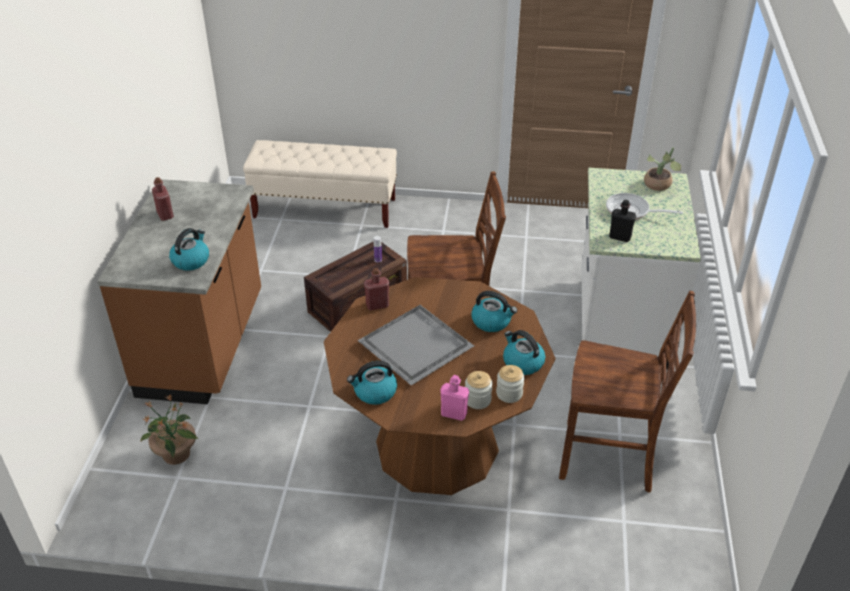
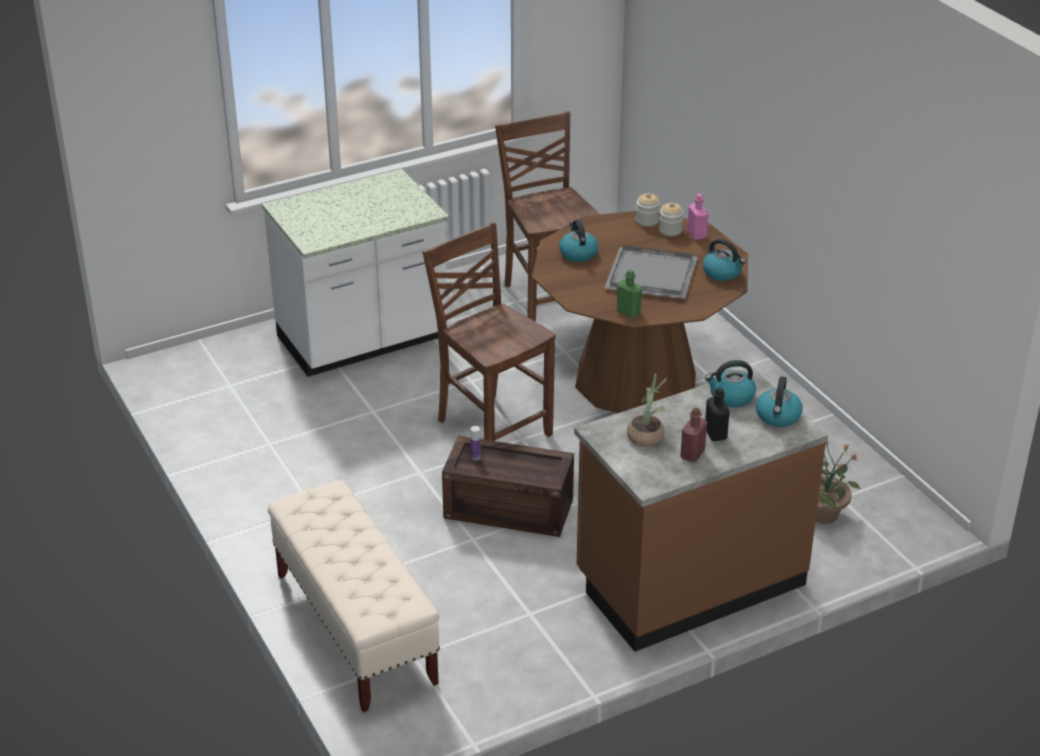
camera: 125 degrees left, 5 degrees down
(377, 305) = (628, 312): red bottle -> green bottle
(522, 362) = (608, 226): kettle -> kettle (778, 417)
(620, 237) = (412, 207): black bottle -> black bottle (715, 434)
(631, 211) = (363, 212): frying pan -> none
(659, 186) = (302, 210): potted plant -> potted plant (648, 434)

